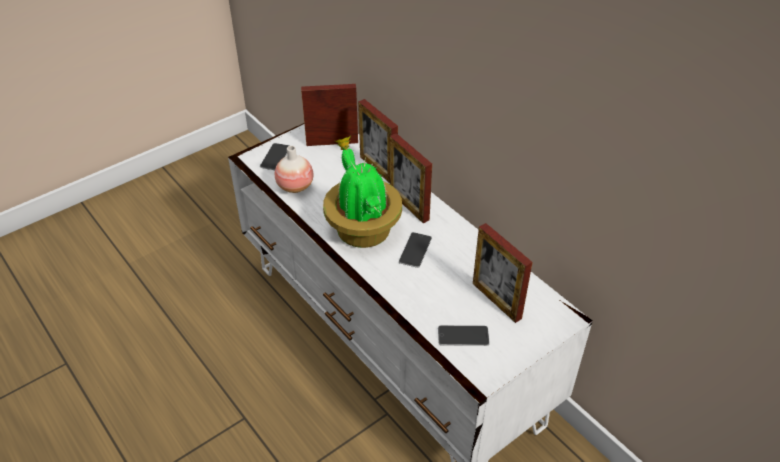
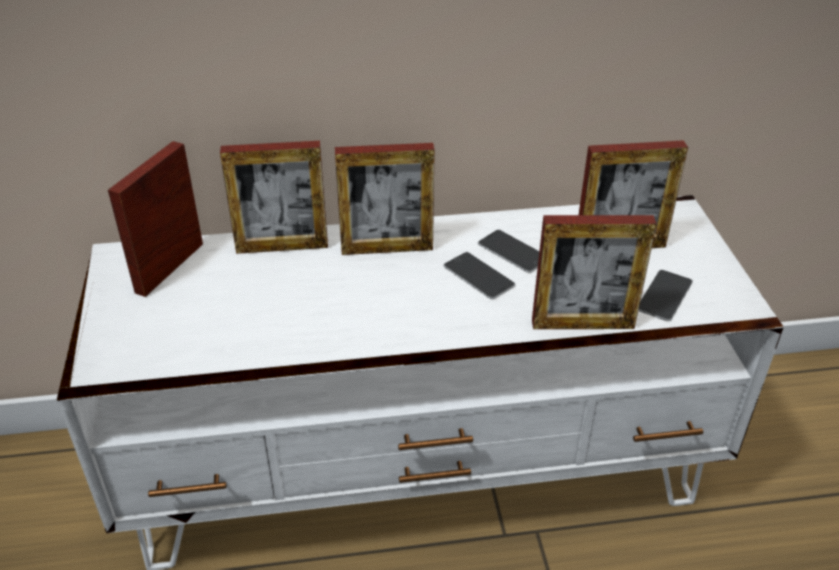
camera: 60 degrees left, 5 degrees down
(275, 157) = (130, 340): phone -> phone (513, 251)
(295, 186) = (229, 343): vase -> none
(362, 228) = (393, 308): potted plant -> none
(406, 307) = (582, 324): none -> picture frame

